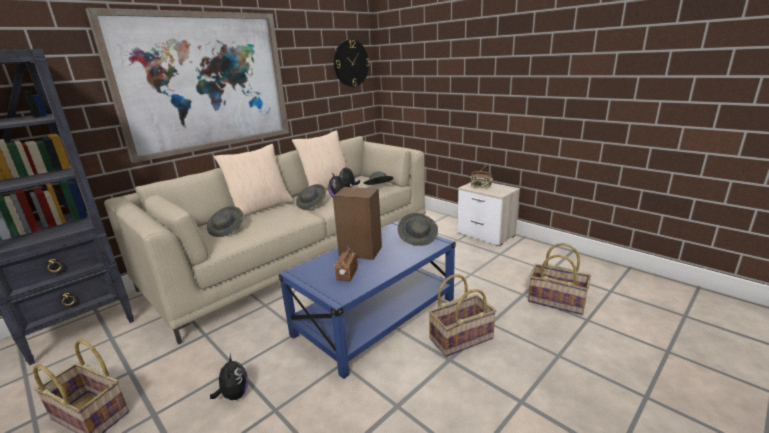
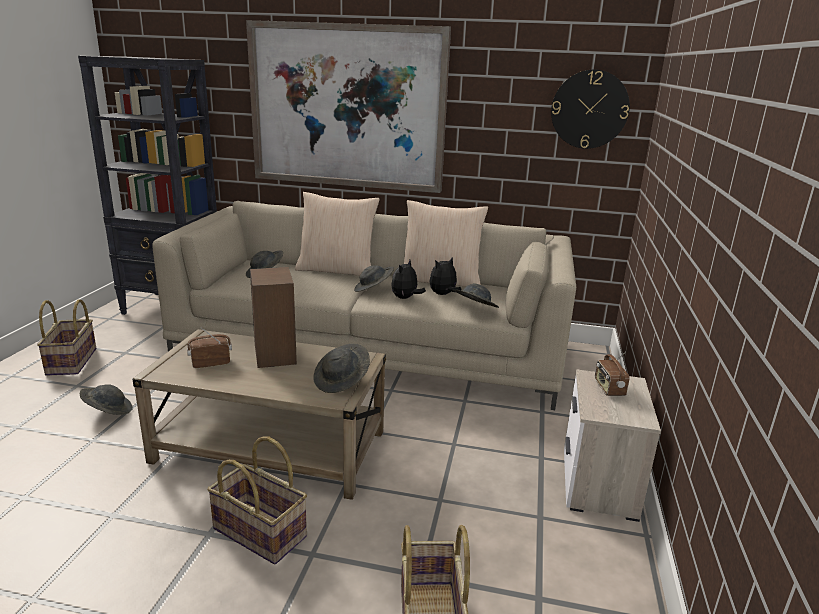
camera: 55 degrees right, 0 degrees up
(234, 395) = (108, 411): plush toy -> grey hat
(376, 317) = (271, 447): blue coffee table -> beige coffee table

